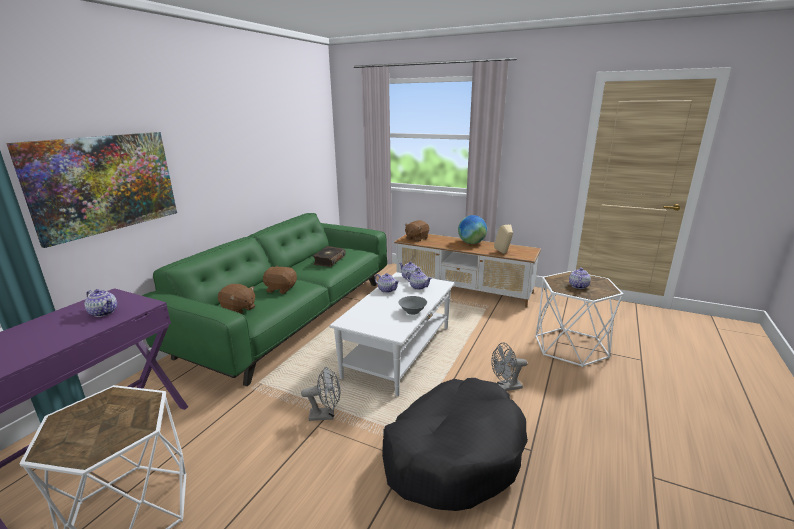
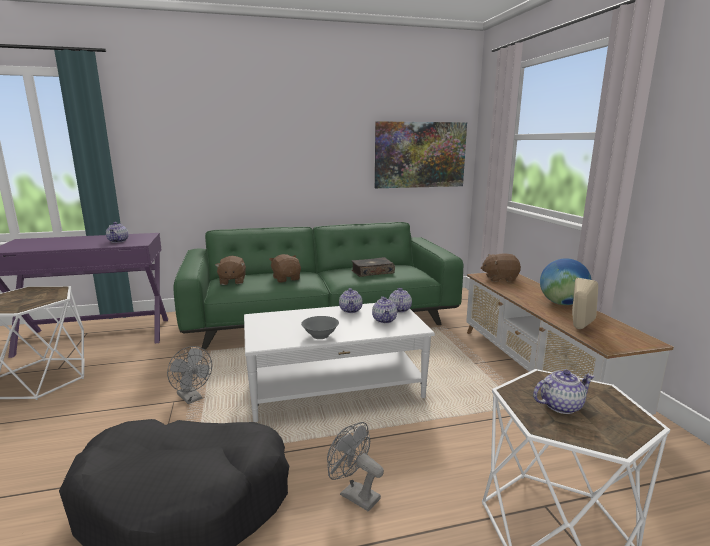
camera: 50 degrees right, 5 degrees down
(104, 184) = (181, 153): picture -> picture (420, 155)

